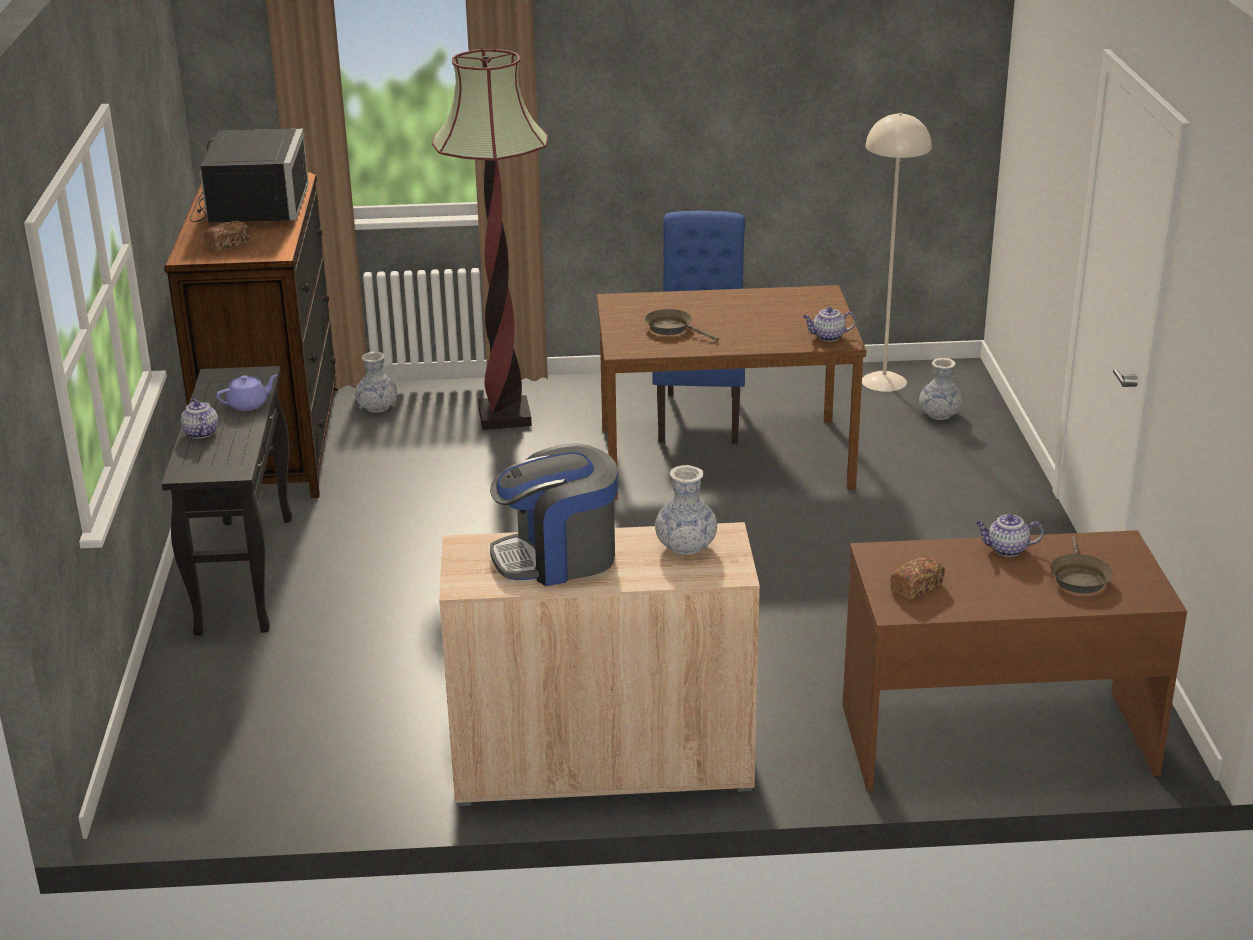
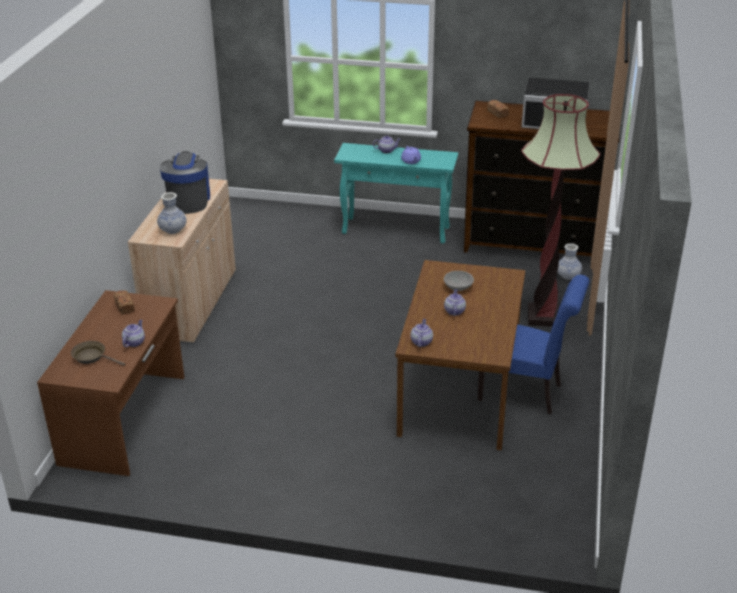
camera: 105 degrees right, 5 degrees up
(245, 573) = (397, 230): black console table -> turquoise console table
(672, 329) = (458, 287): brown frying pan -> grey bowl
(737, 325) = (454, 311): none -> teapot
(884, 381) = (558, 494): beige floor lamp -> none
(939, 414) = (492, 507): vase -> none

